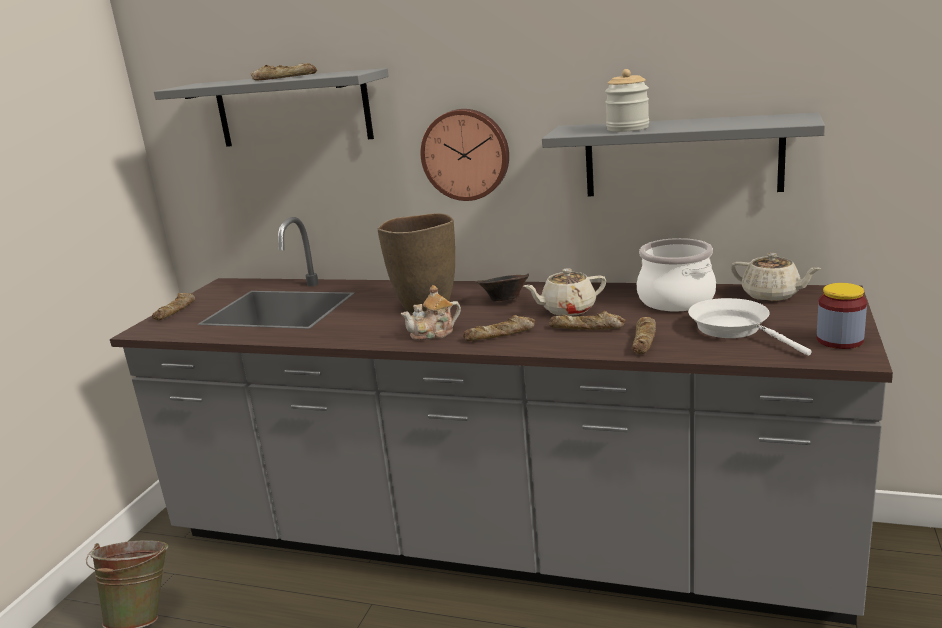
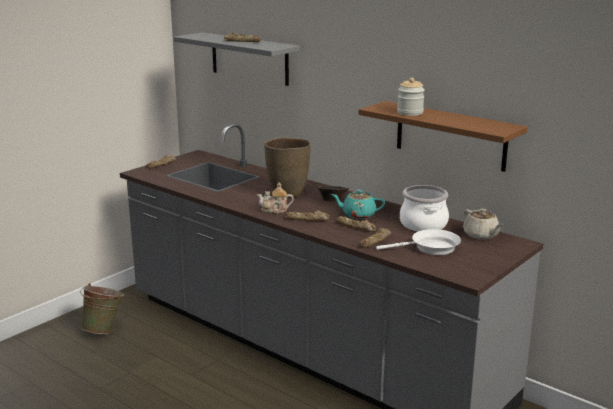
camera: 20 degrees right, 0 degrees up
(466, 154) = (335, 106): wall clock -> none
(567, 310) = (358, 215): beige teapot -> turquoise teapot
(682, 157) = (450, 136): grey shelf -> brown shelf
(734, 329) = (431, 248): white frying pan -> white frying pan turned 90 degrees clockwise
(839, 340) = (477, 268): jar -> none

